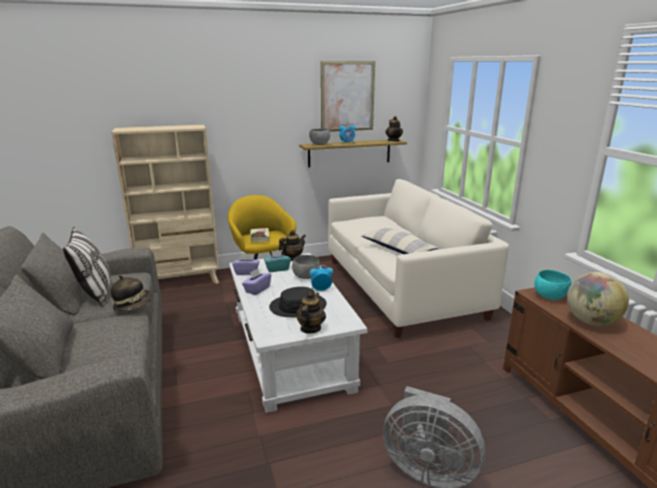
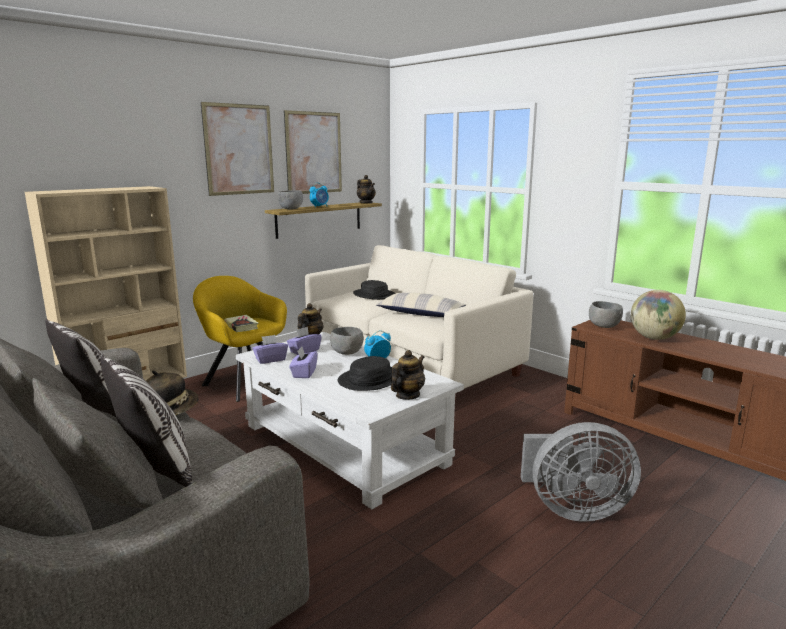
camera: 25 degrees left, 5 degrees down
(78, 350) = (155, 468): none -> pillow
(277, 269) = (304, 351): turquoise tissue box -> purple tissue box
(279, 95) = (239, 149): none -> picture
(310, 328) = (407, 395): teapot -> teapot turned 45 degrees clockwise
(377, 224) = (374, 295): none -> black hat
(550, 296) = (604, 326): turquoise bowl -> grey bowl

